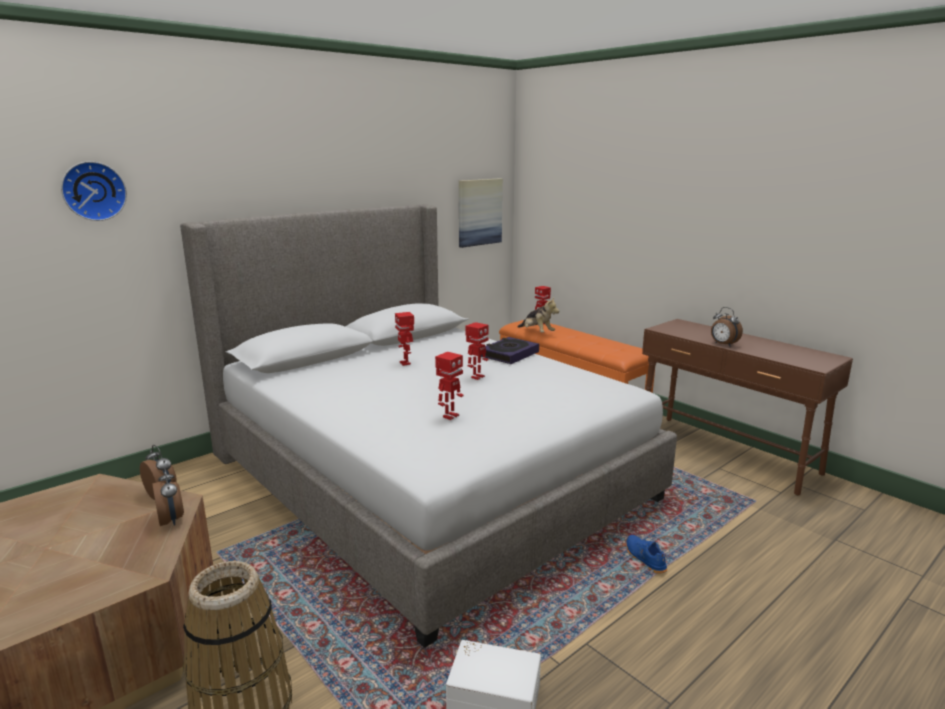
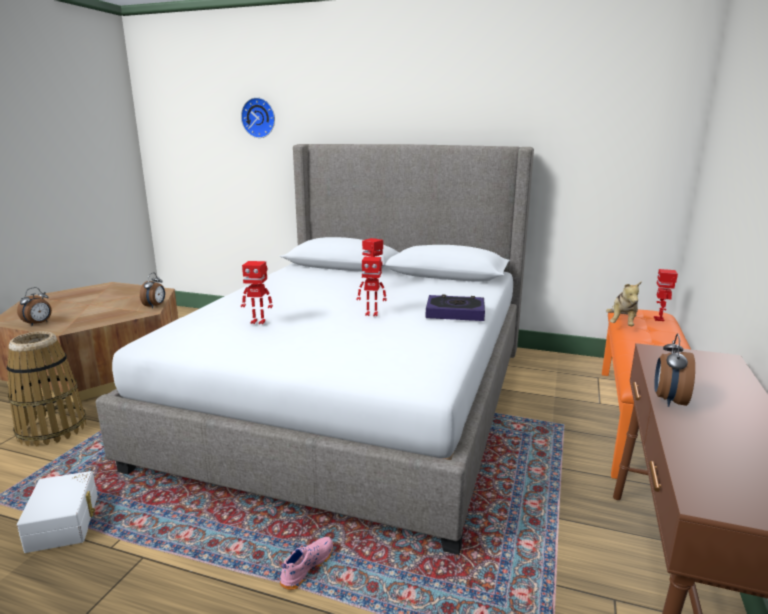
camera: 60 degrees right, 0 degrees up
(172, 520) = (125, 317): alarm clock -> alarm clock (39, 323)
(479, 212) = (629, 164): picture -> none
(644, 559) = (306, 567): blue shoe -> pink shoe

